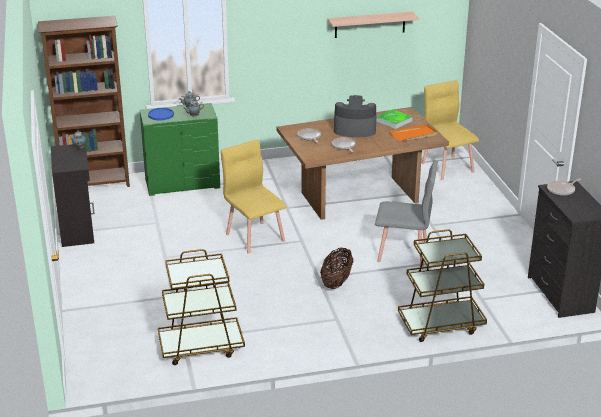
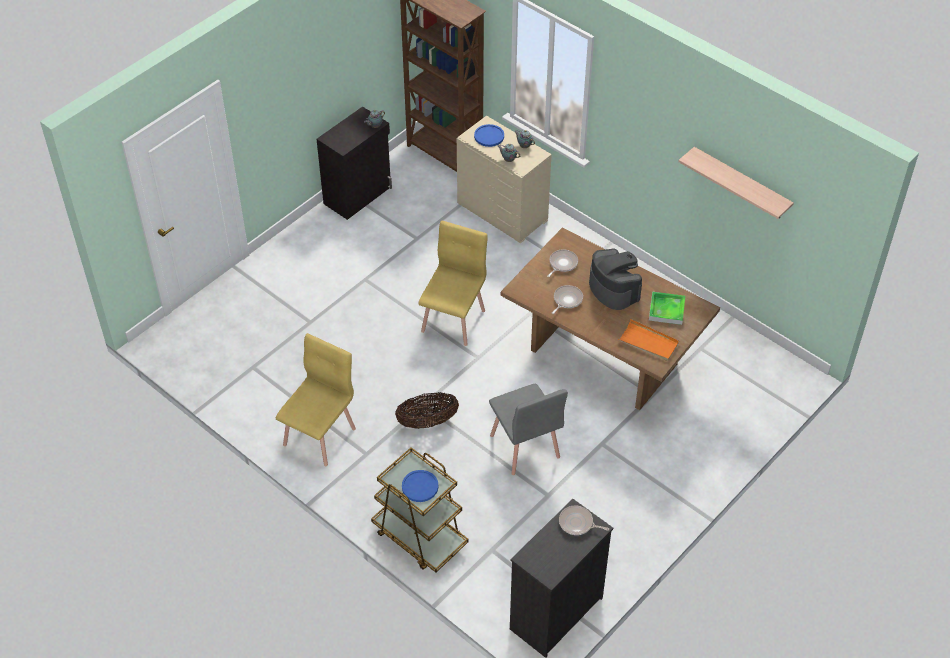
camera: 55 degrees right, 20 degrees up
(182, 183) = (503, 212): green dresser -> beige dresser
(201, 347) = (252, 384): brown cart -> none
(447, 167) = (745, 398): yellow chair -> yellow chair (320, 436)
(452, 252) = (420, 486): none -> blue plate

